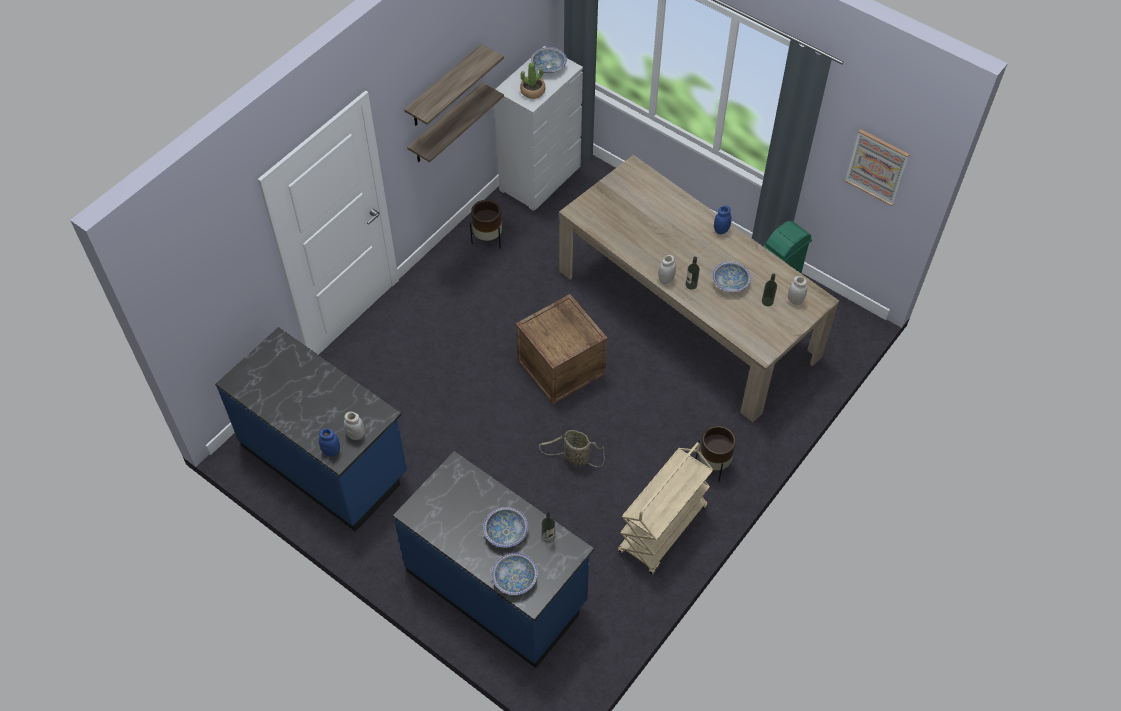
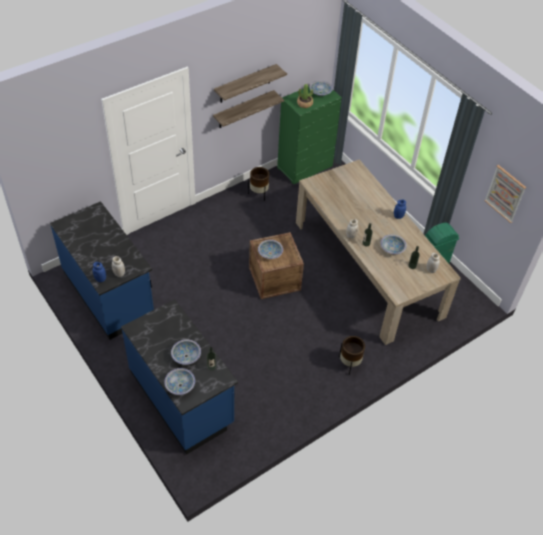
camera: 15 degrees right, 5 degrees down
(540, 178) = (305, 167): white dresser -> green dresser
(553, 335) = (270, 253): none -> bowl
(575, 458) = (262, 334): basket -> none
(663, 530) = (301, 394): beige cart -> none

